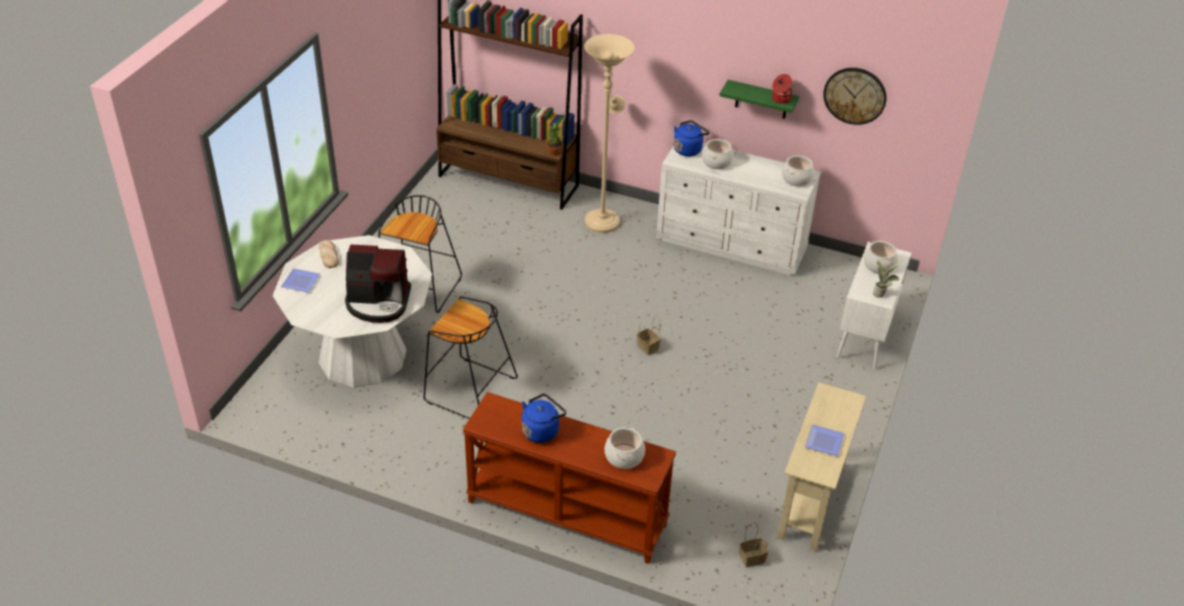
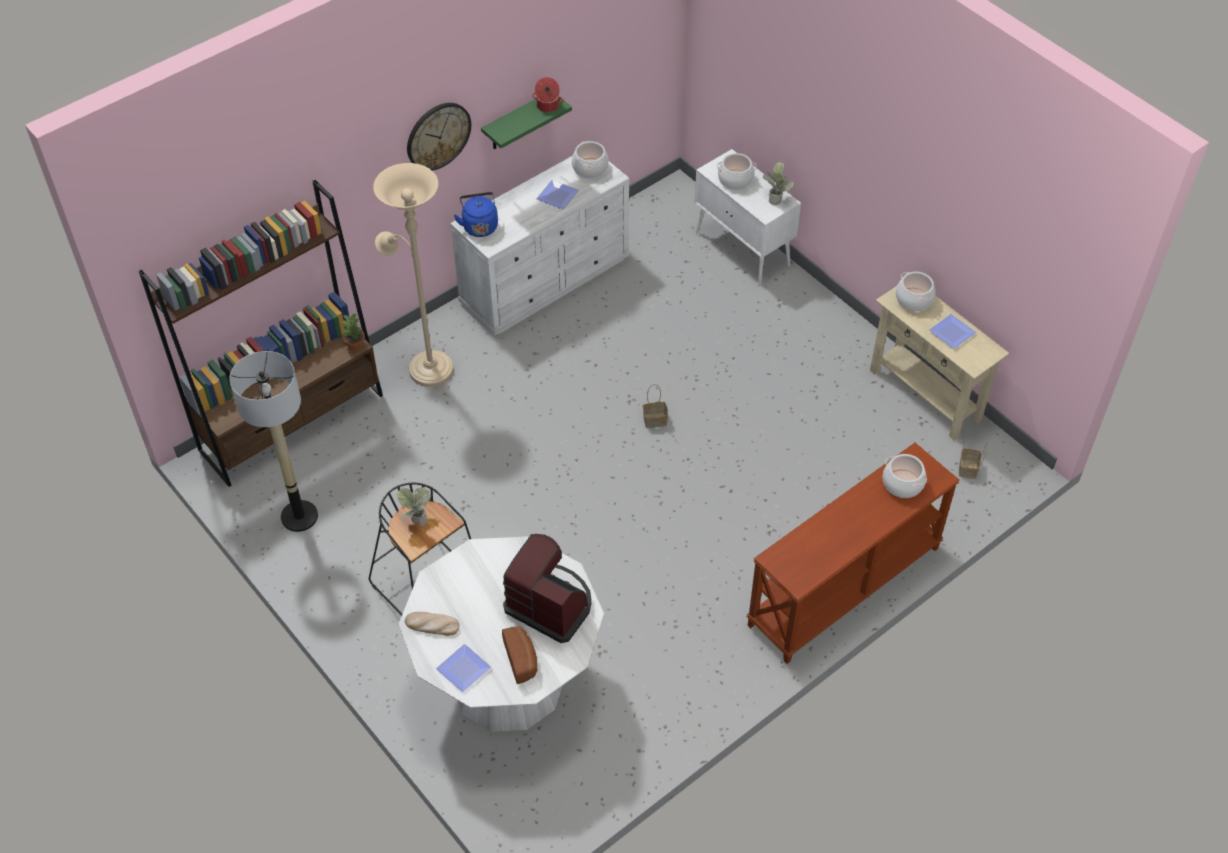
camera: 60 degrees left, 10 degrees up
(324, 305) = (522, 659): none -> bread
(378, 302) = (550, 604): coffee machine -> coffee machine turned 90 degrees counterclockwise
(415, 222) = (415, 520): none -> potted plant
(436, 213) = (299, 516): none -> floor lamp
(469, 390) = (625, 601): black stool -> none
(542, 430) = (834, 534): blue kettle -> none
(716, 162) = (518, 214): cooking pot -> cooking pot (914, 299)
(751, 173) = (556, 196): none -> plate
(855, 95) = (601, 50): wall clock -> wall clock (438, 136)

